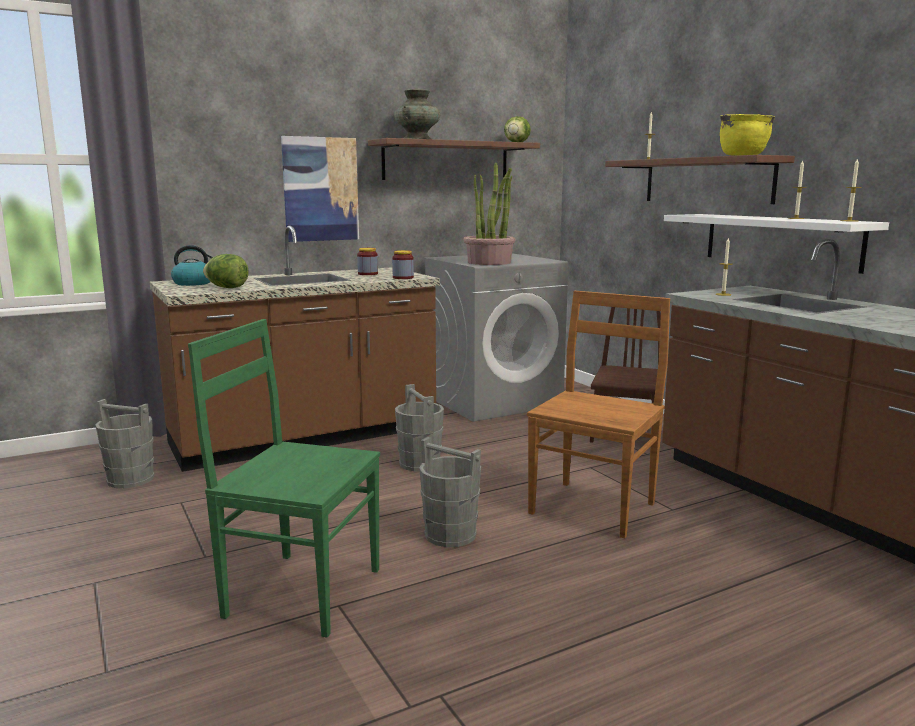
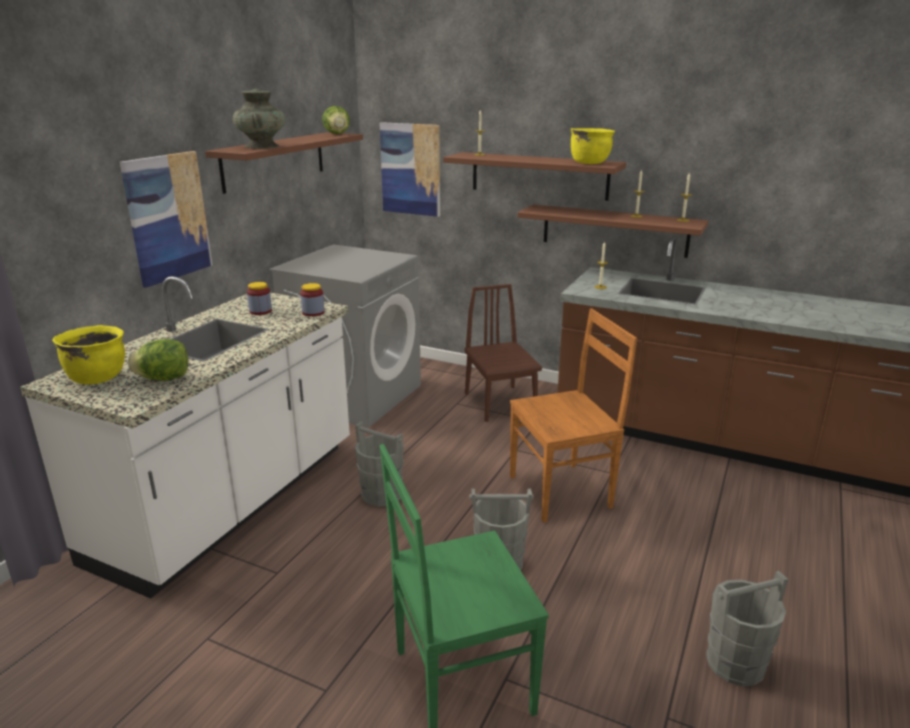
camera: 35 degrees left, 10 degrees up
(131, 479) = (101, 635): grey bucket -> grey bucket (736, 663)
(194, 283) = (97, 378): kettle -> yellow cooking pot
(305, 438) = (231, 502): brown counter -> white counter
(489, 262) = (356, 270): potted plant -> none
(594, 507) = (563, 491): brown chair -> brown chair turned 75 degrees clockwise
(598, 184) = (411, 169): none -> picture
(780, 241) = (614, 230): white shelf -> brown shelf

